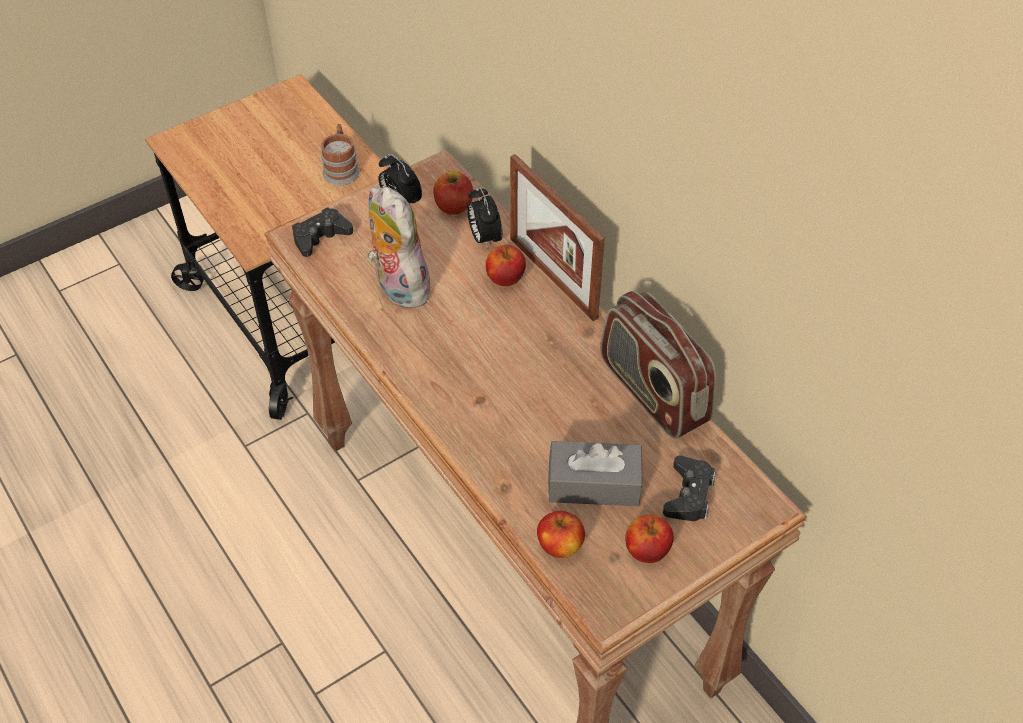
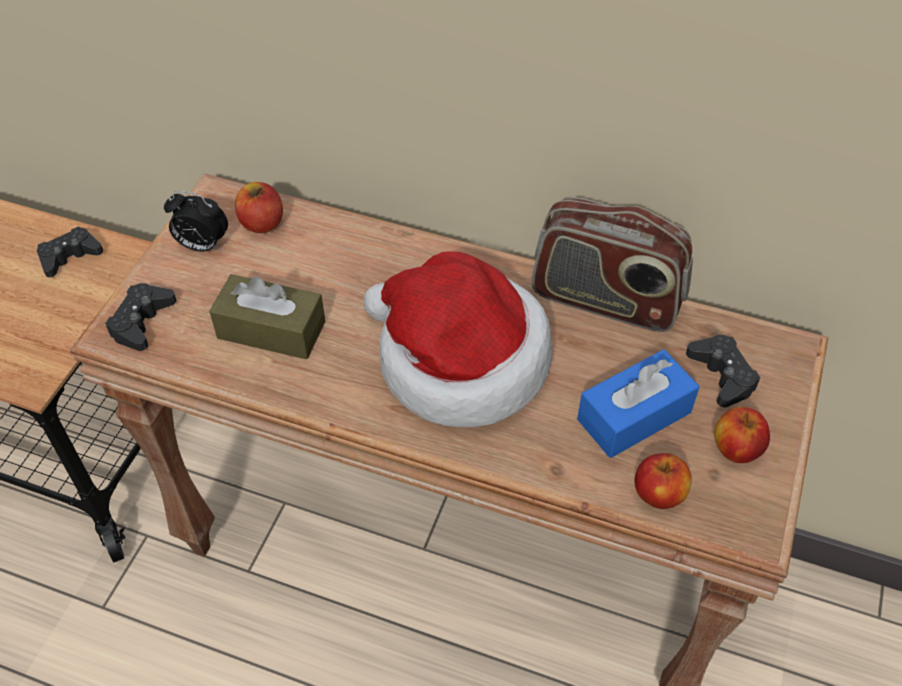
camera: 35 degrees left, 0 degrees up
(341, 169) = (70, 257): mug -> black game controller
(397, 286) = (271, 330): plush toy -> brown tissue box
(484, 238) = (320, 238): alarm clock -> none
(504, 377) = (458, 361): none -> hat
(505, 278) = (375, 267): apple -> none
(553, 277) = (420, 243): picture frame -> none
(594, 484) = (634, 416): grey tissue box -> blue tissue box

